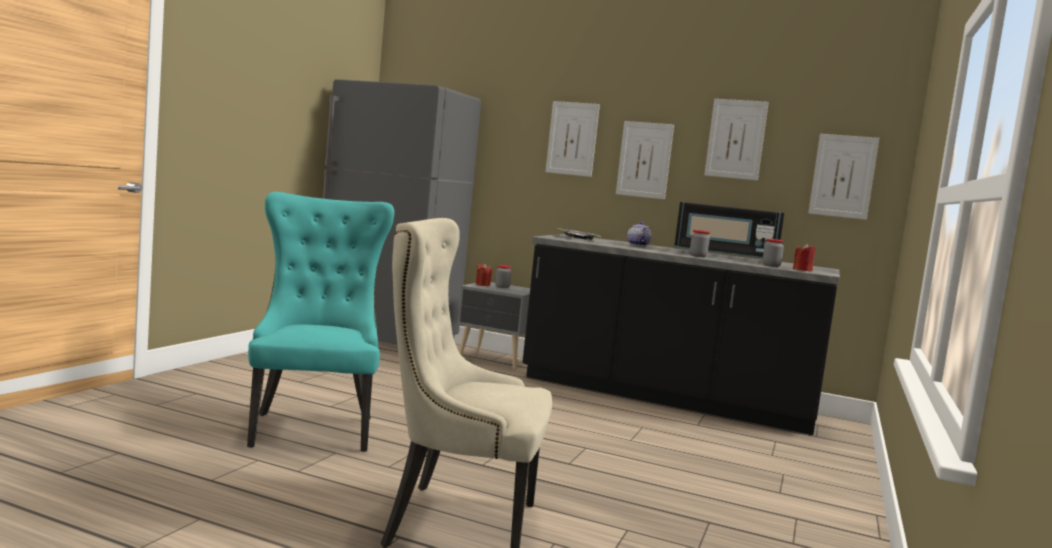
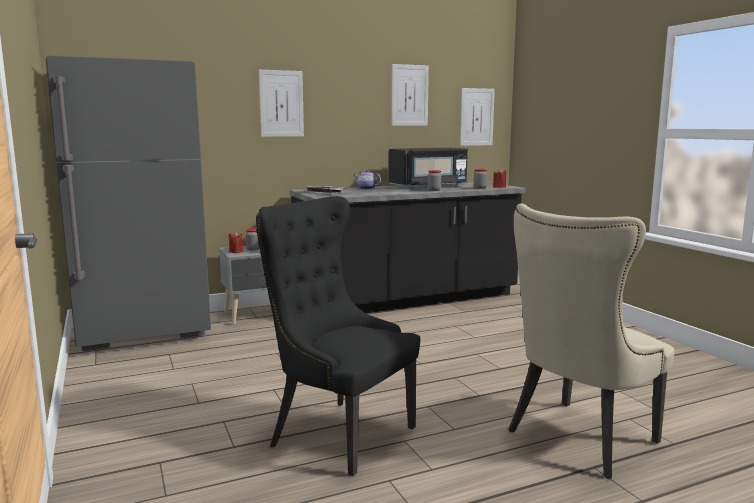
camera: 45 degrees left, 5 degrees up
(312, 430) = (340, 435): turquoise chair -> black chair
(644, 160) = (345, 117): picture -> none

